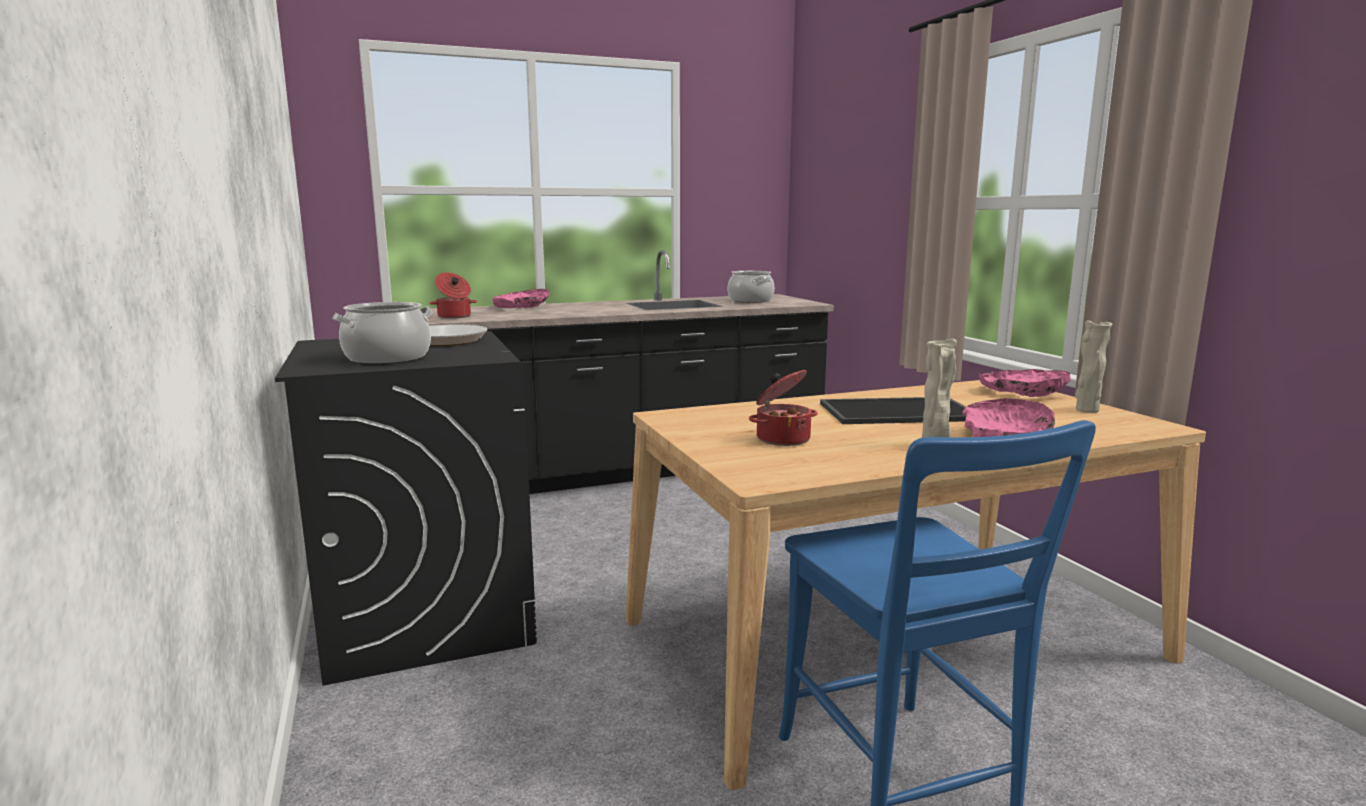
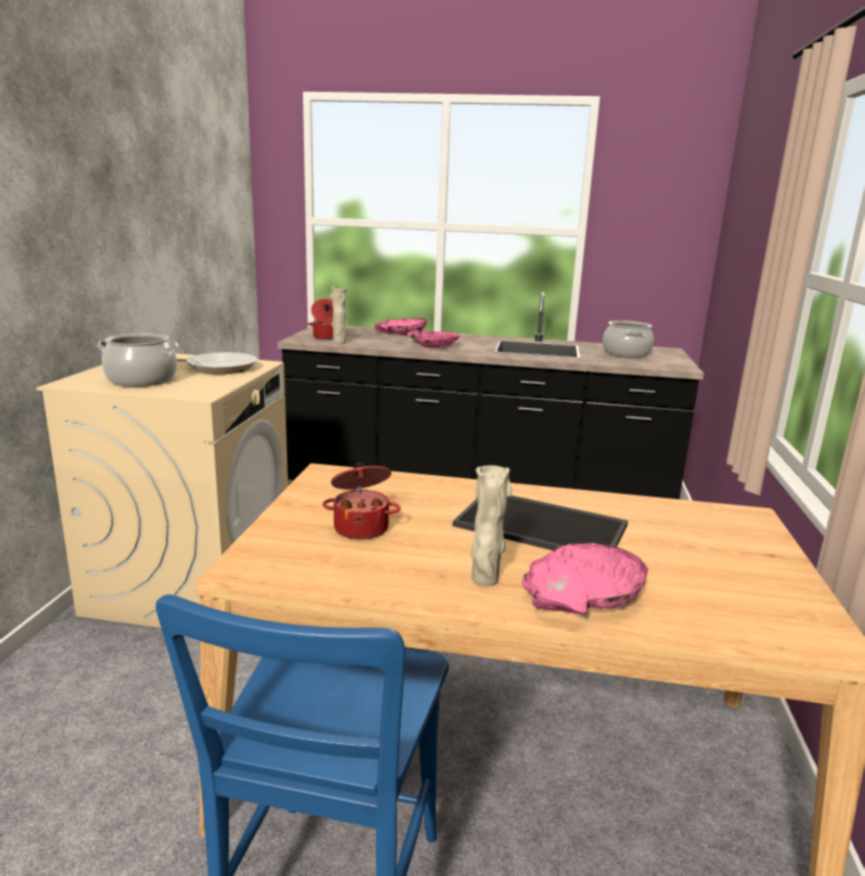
camera: 30 degrees right, 5 degrees up
(427, 612) = (192, 582): black washing machine -> beige washing machine
(1024, 393) = (748, 538): pink bowl -> pink bowl (433, 346)
(1086, 410) = (777, 586): beige vase -> beige vase (339, 342)

